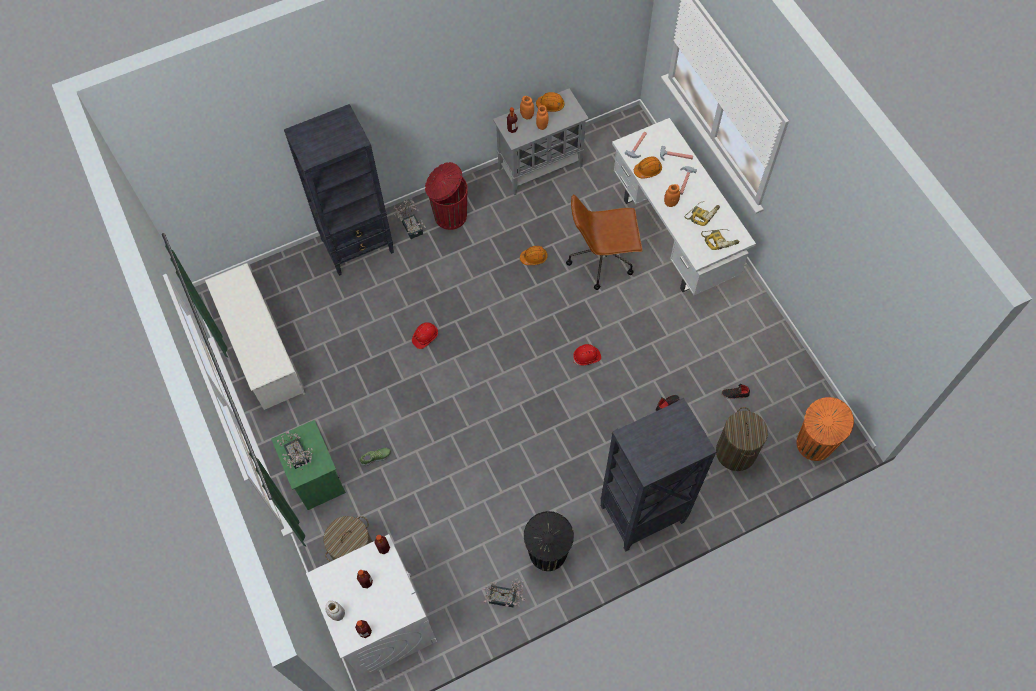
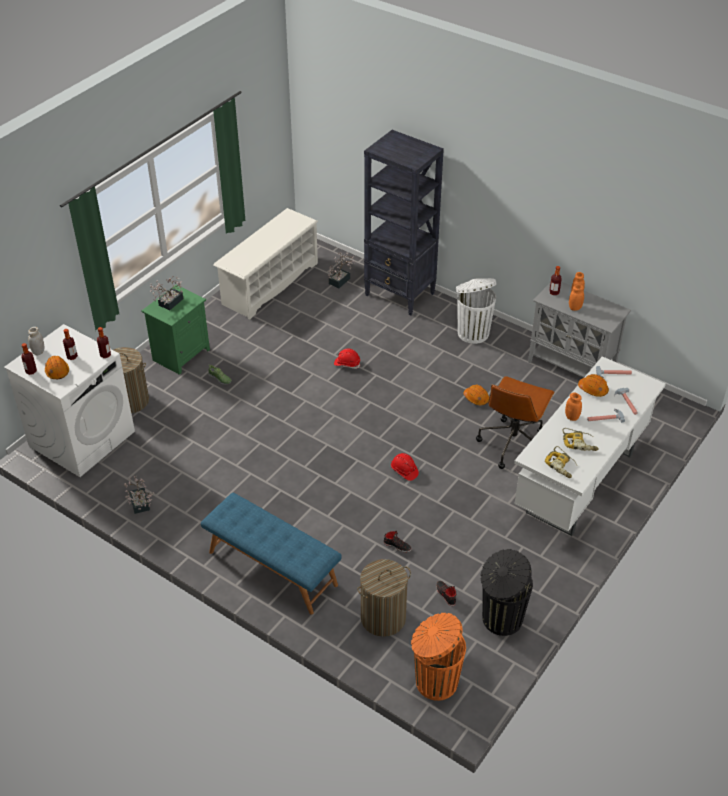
camera: 60 degrees right, 20 degrees down
(411, 226) = (444, 315): potted plant -> potted plant (341, 280)
(449, 216) = (472, 332): red trash can -> white trash can
(547, 554) = (196, 517): black trash can -> black trash can (501, 619)
(550, 105) = (601, 305): orange hard hat -> orange hard hat (57, 371)
(602, 259) = (512, 443): brown office chair -> brown office chair turned 120 degrees counterclockwise
(641, 514) = (272, 569): black bookcase -> blue bench

